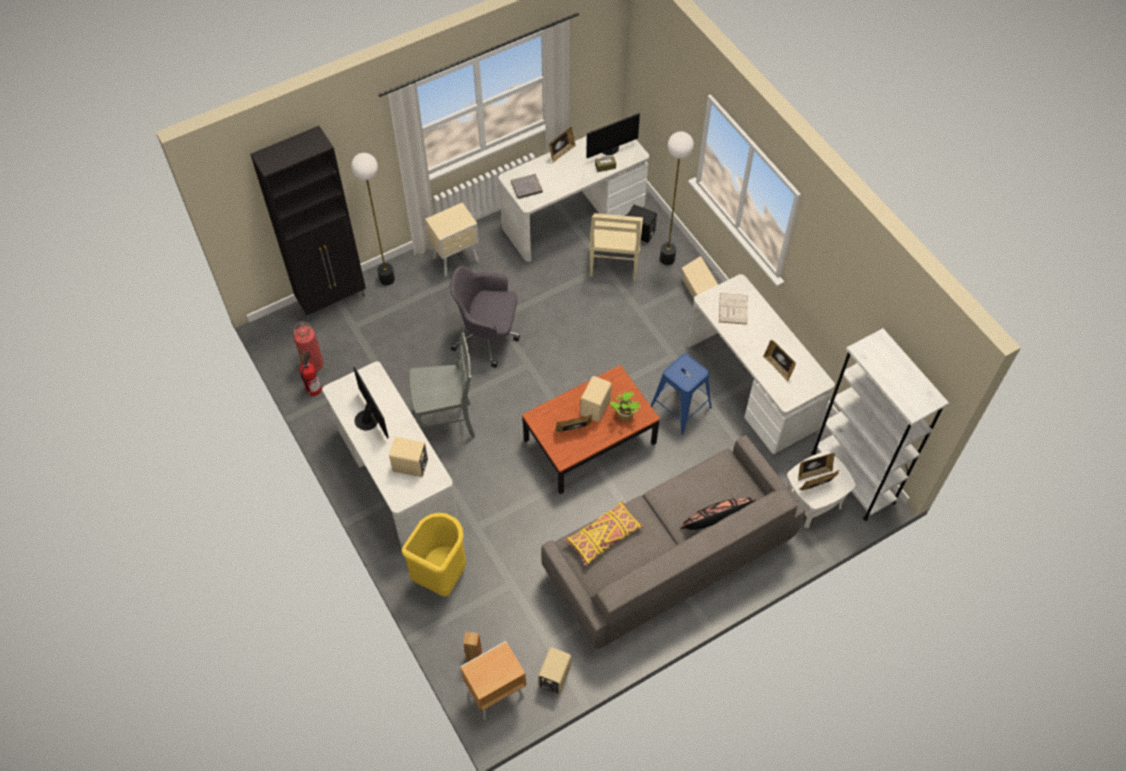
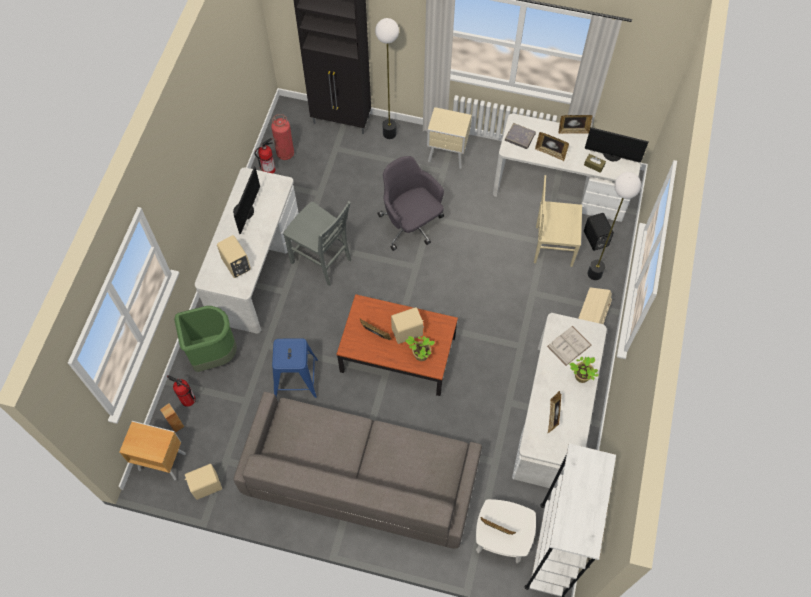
camera: 45 degrees right, 5 degrees up
(441, 574) = (213, 355): yellow trash can -> green trash can
(459, 628) = (187, 399): none -> fire extinguisher
(604, 536) = (314, 424): yellow pillow -> none
(614, 264) = (552, 246): beige chair -> beige chair turned 45 degrees clockwise
(680, 407) = (484, 387): blue stool -> blue stool (296, 378)
(715, 520) = (398, 484): black pillow -> none
(765, 323) = (580, 377): none -> potted plant
(813, 472) = (505, 517): picture frame -> picture frame (550, 152)

